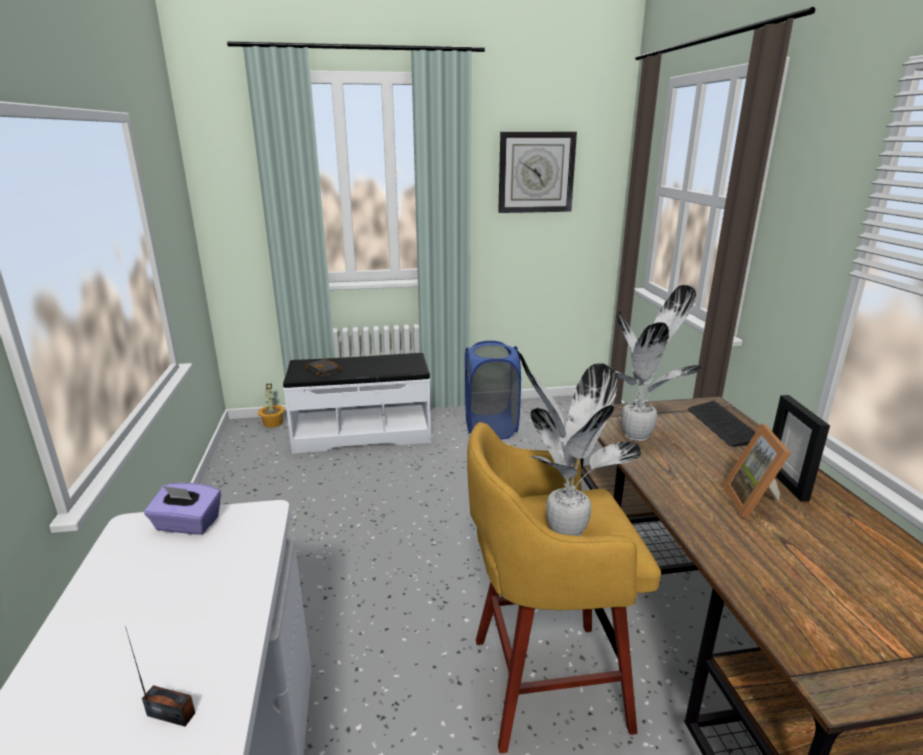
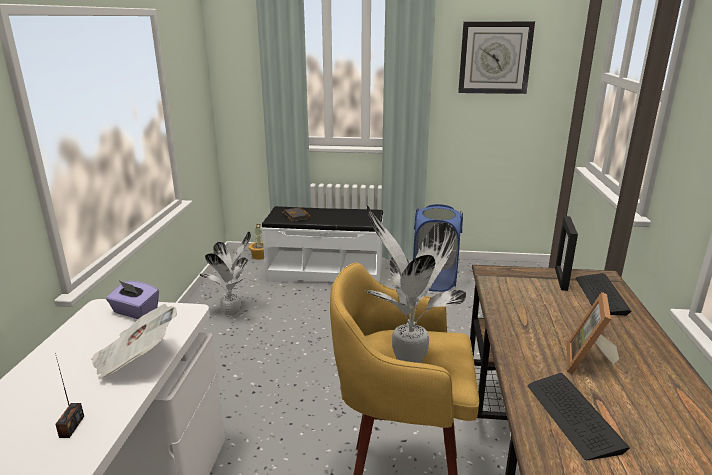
camera: 15 degrees right, 0 degrees up
(171, 715) = (71, 426): radio -> radio turned 60 degrees clockwise
(221, 593) = (136, 359): none -> newspaper
(639, 435) = (516, 294): potted plant -> potted plant (233, 313)
(776, 568) = (573, 416): none -> keyboard
(787, 482) = (632, 350): picture frame -> picture frame (562, 279)

